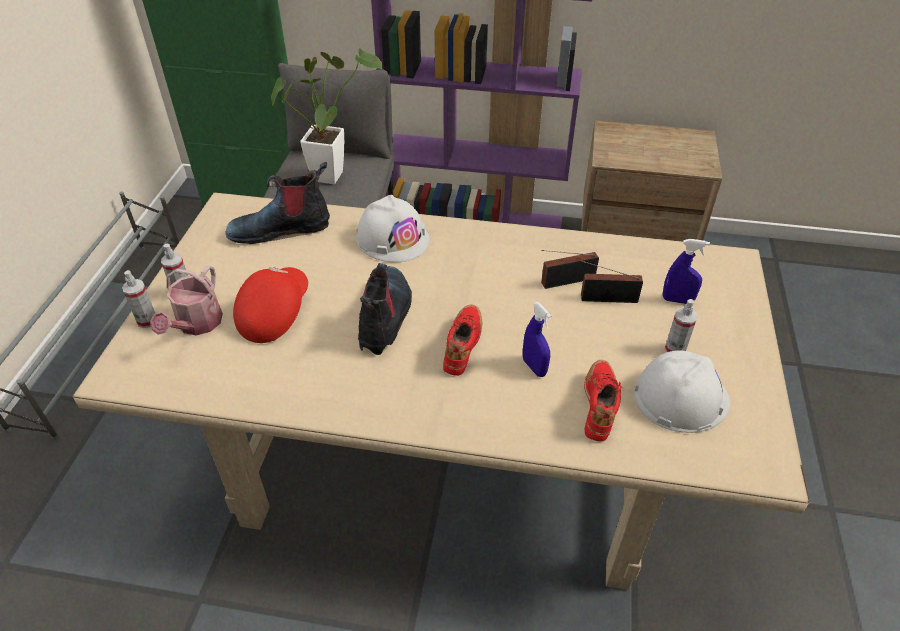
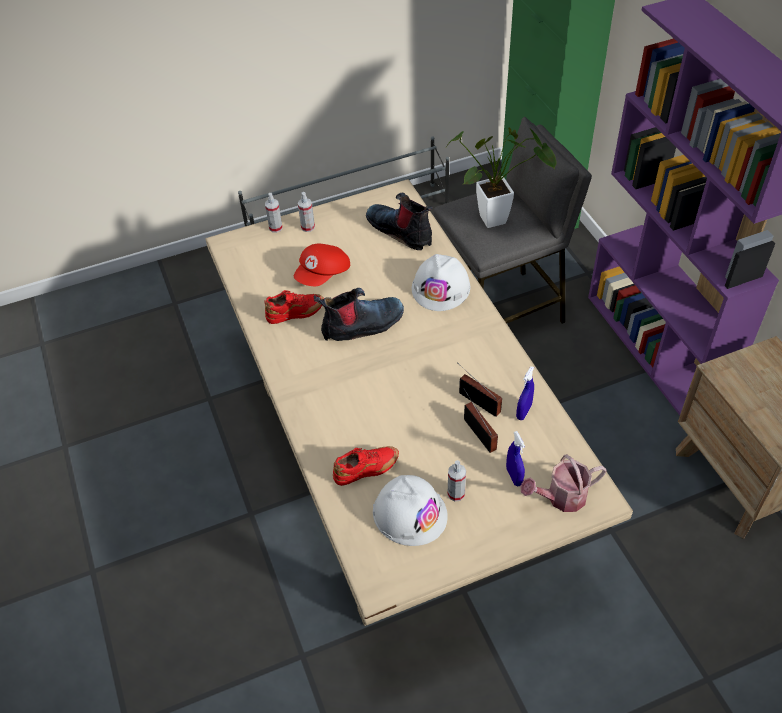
camera: 60 degrees right, 5 degrees up
(196, 324) = (288, 249): watering can -> watering can (561, 497)
(274, 314) = (323, 275): red cap -> red cap turned 135 degrees clockwise
(464, 346) = (367, 377): red shoe -> red shoe (296, 314)
(534, 367) = (376, 421): blue spray bottle -> blue spray bottle (523, 412)

